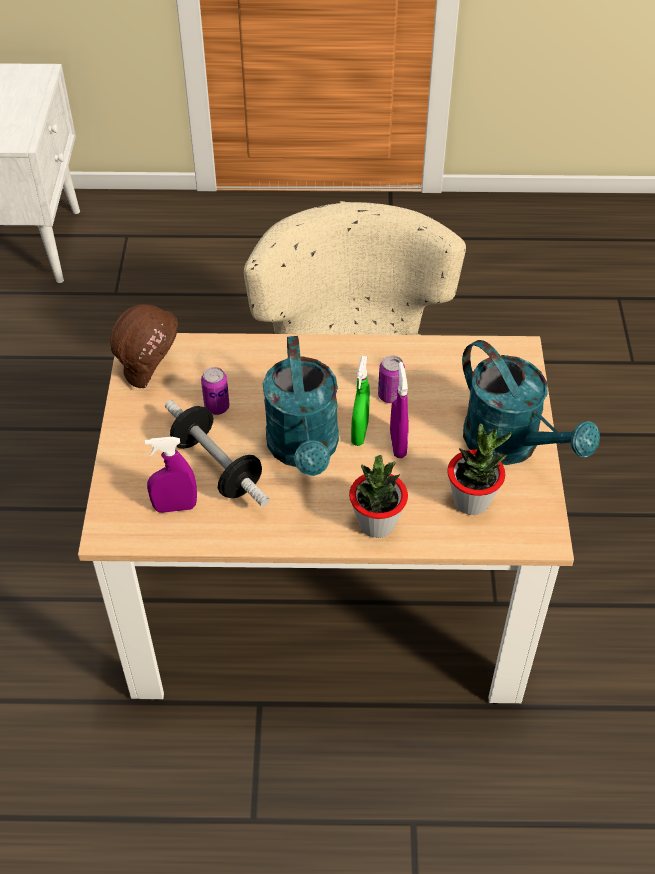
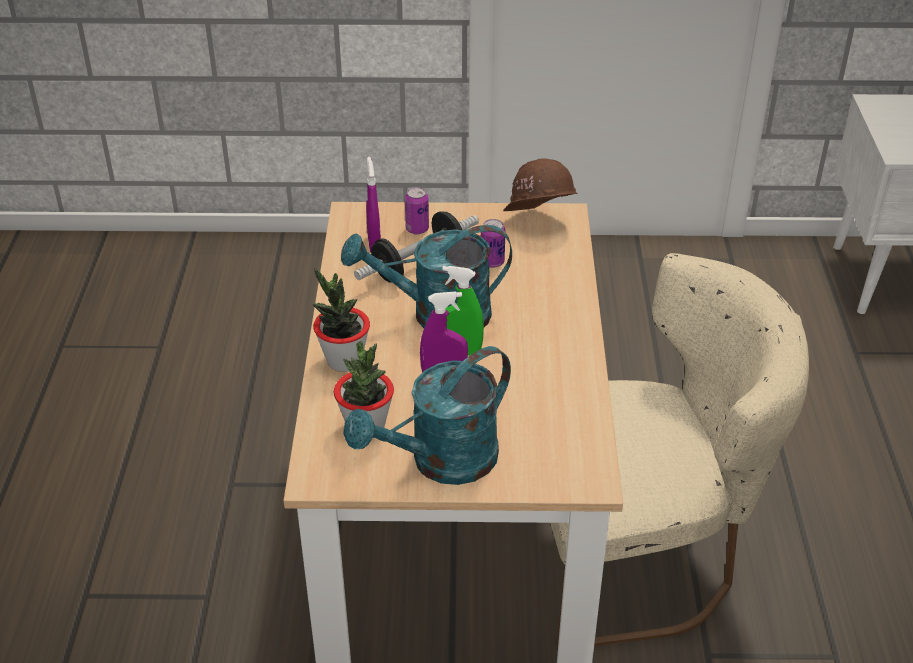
camera: 90 degrees right, 10 degrees down
(390, 395) = (513, 373): can -> can (417, 229)

